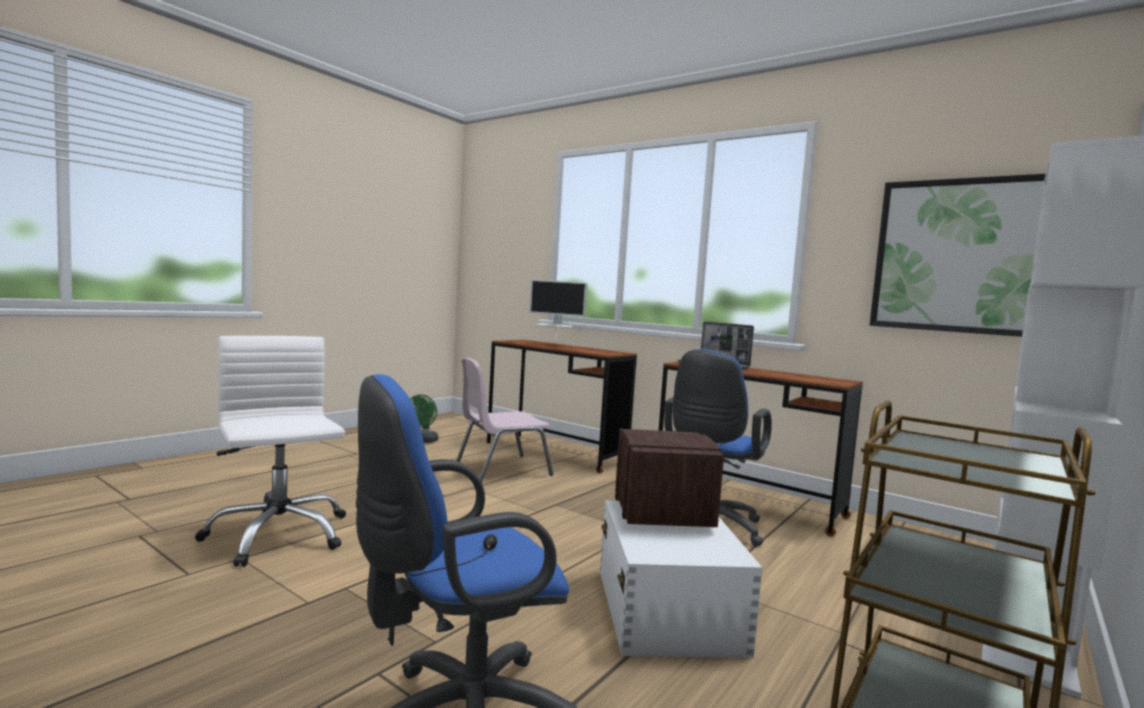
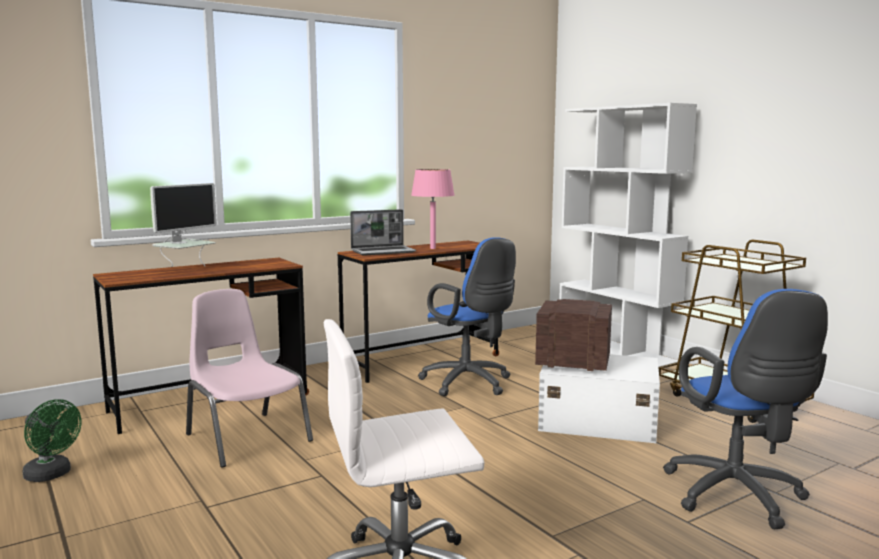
camera: 70 degrees left, 5 degrees up
(501, 469) = (247, 437): pink chair -> pink chair turned 150 degrees clockwise
(768, 373) = (433, 248): none -> pink table lamp
(961, 256) = (495, 141): picture -> none

